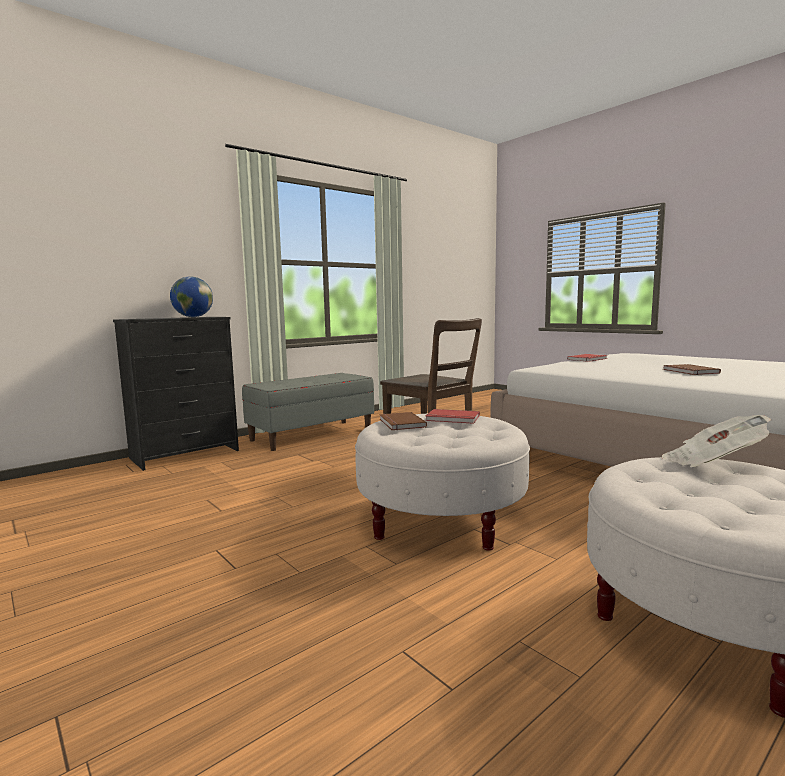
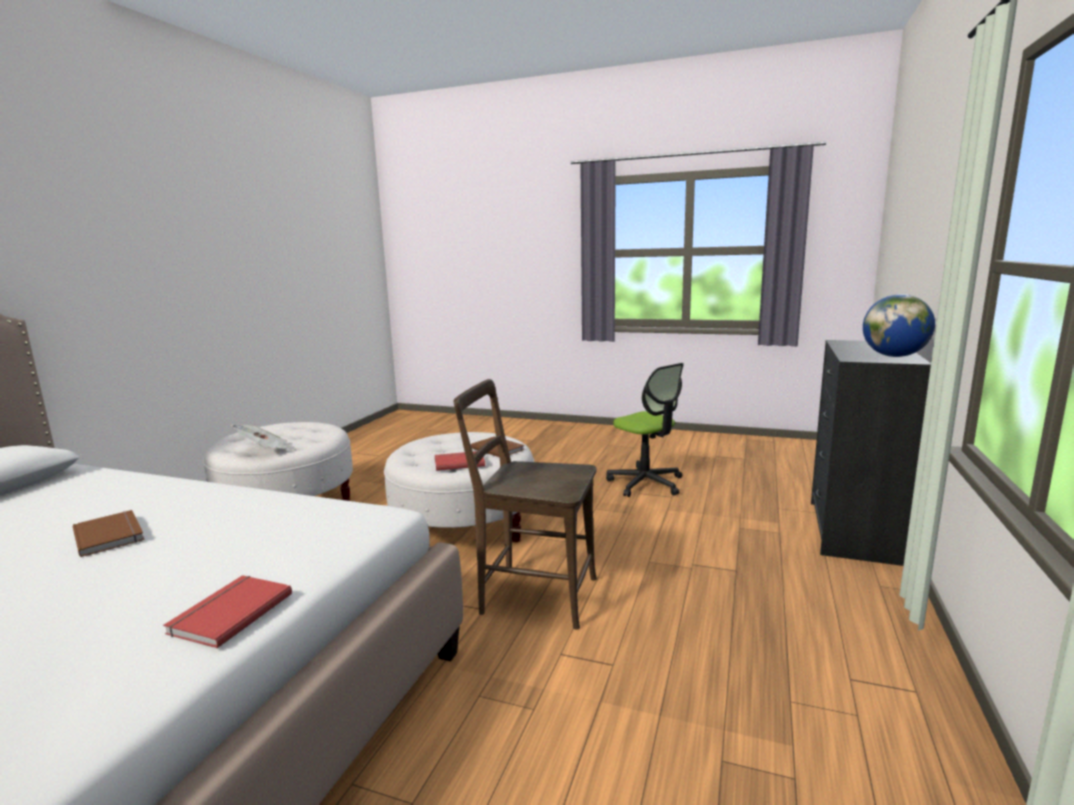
camera: 150 degrees right, 5 degrees up
(186, 519) = (646, 483): none -> office chair
(312, 435) = (840, 630): grey bench -> none

